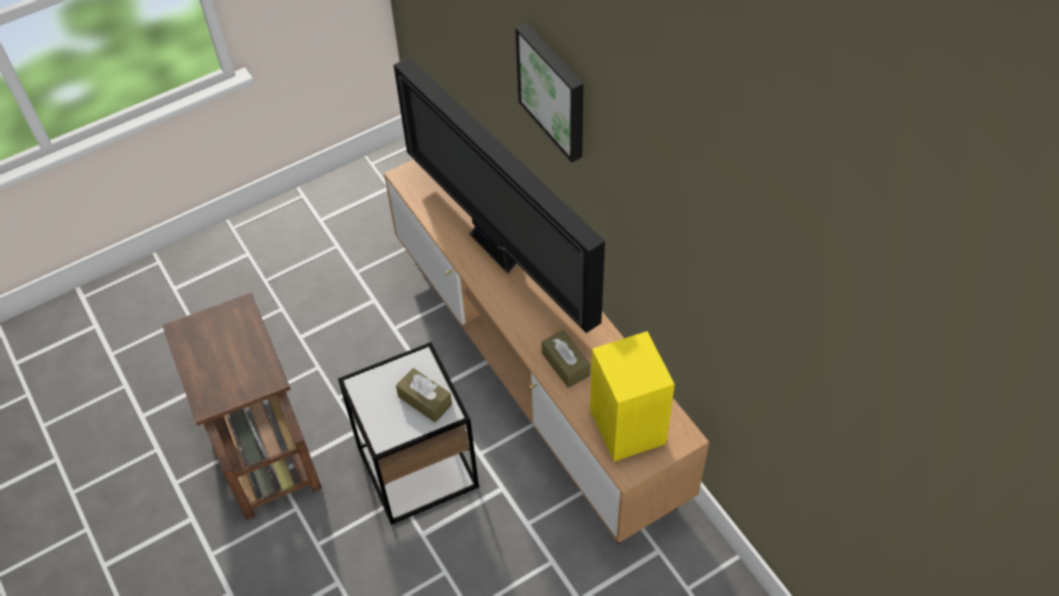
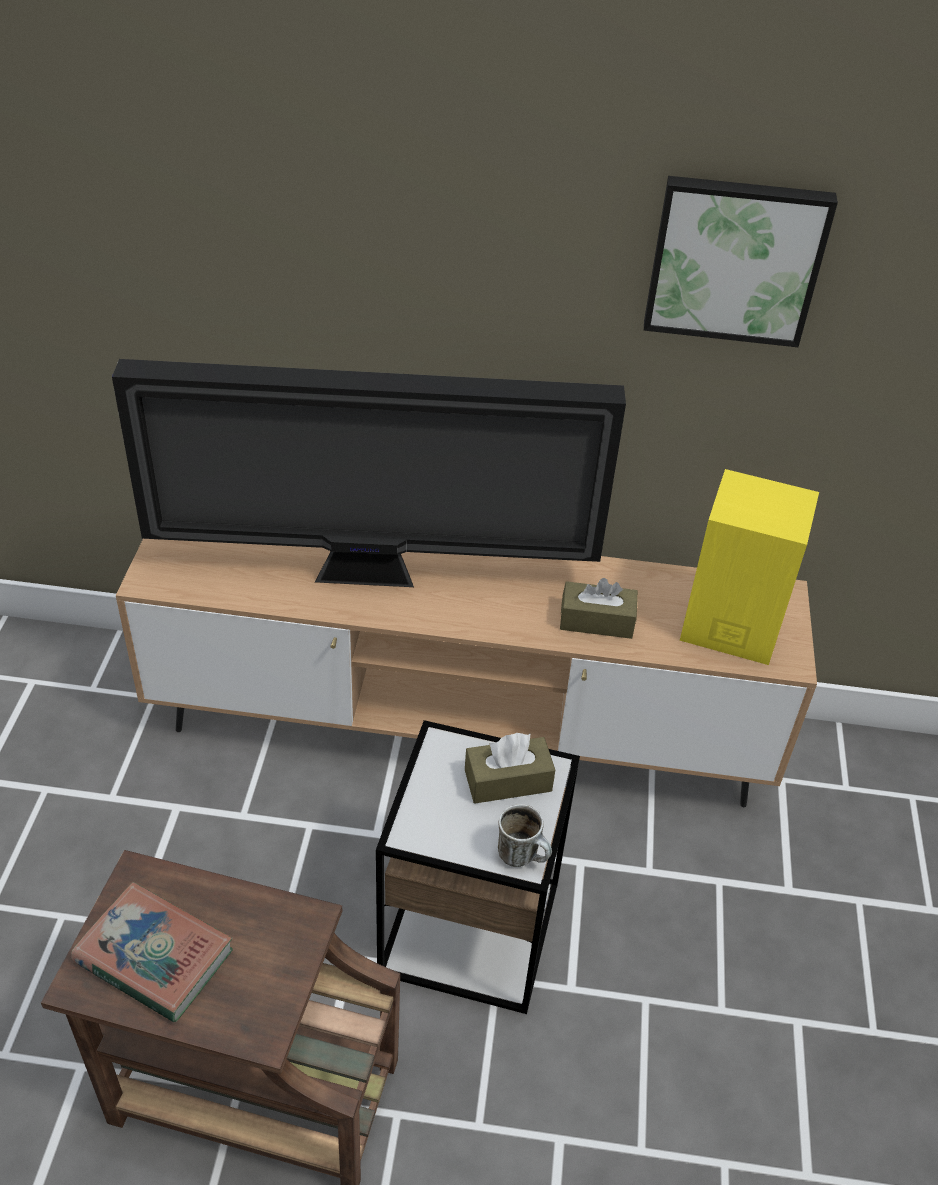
camera: 55 degrees left, 10 degrees down
(210, 343) = (154, 956): none -> book
(385, 437) = (523, 856): none -> mug
(554, 91) = (424, 246): picture -> picture (735, 259)

